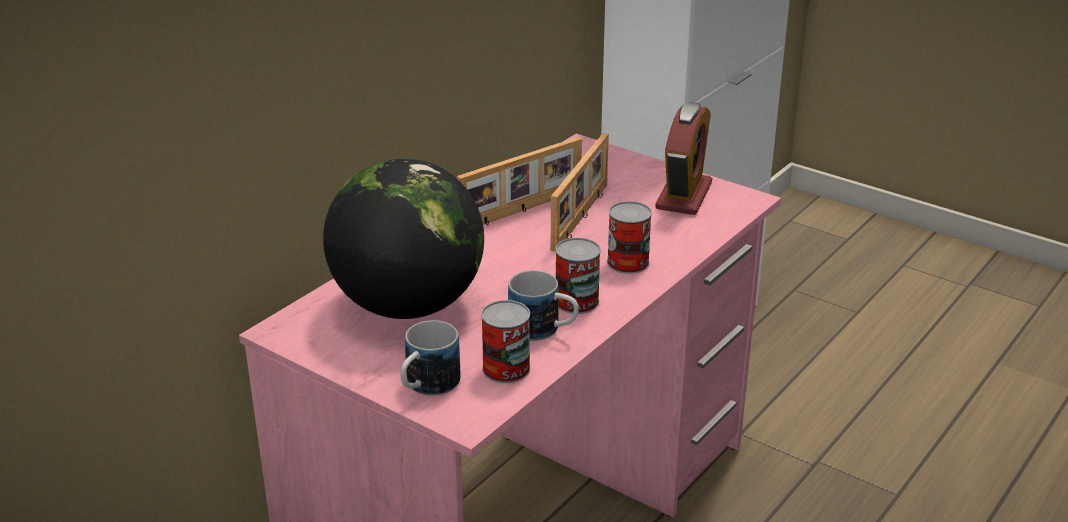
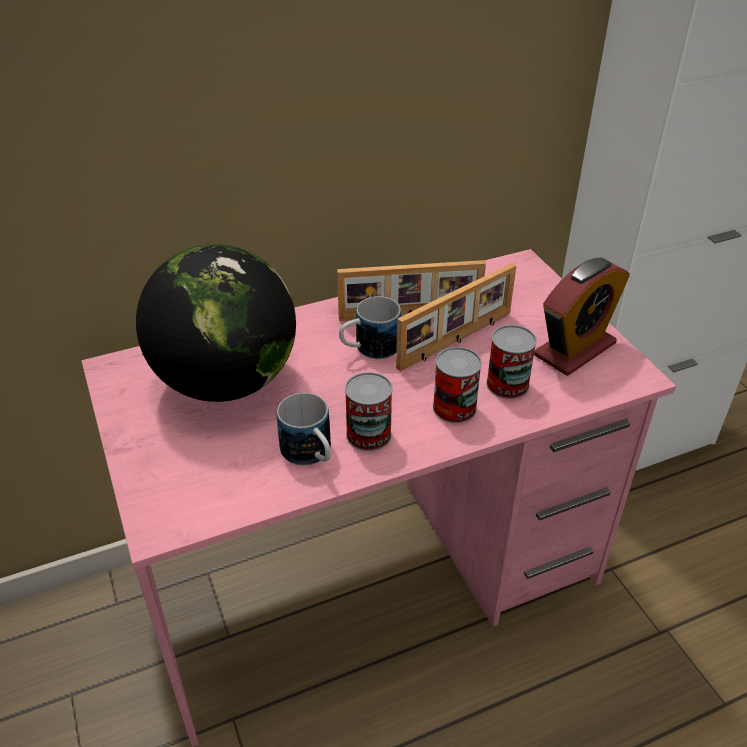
camera: 30 degrees right, 10 degrees up
(426, 387) = (160, 476): mug -> mug (369, 349)
(506, 369) = (241, 485): can -> can (507, 384)

